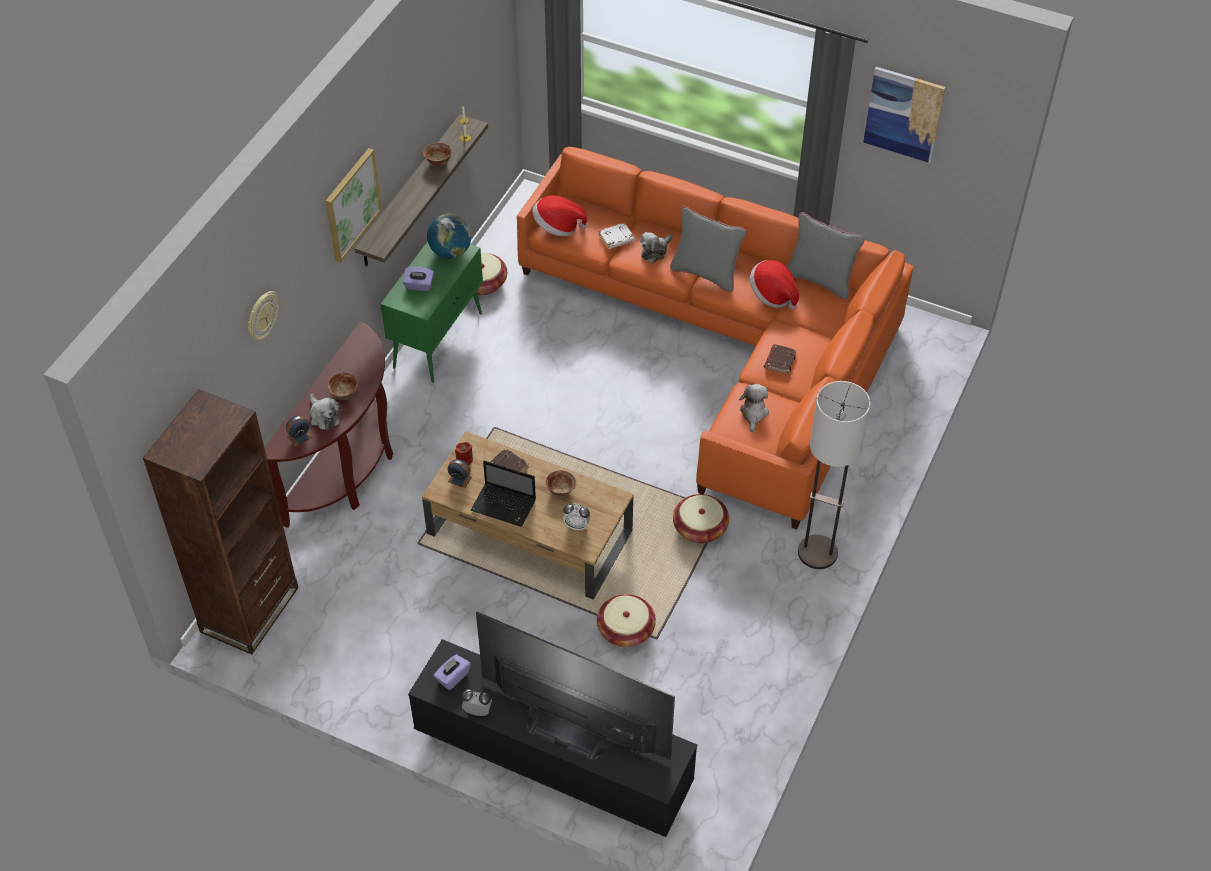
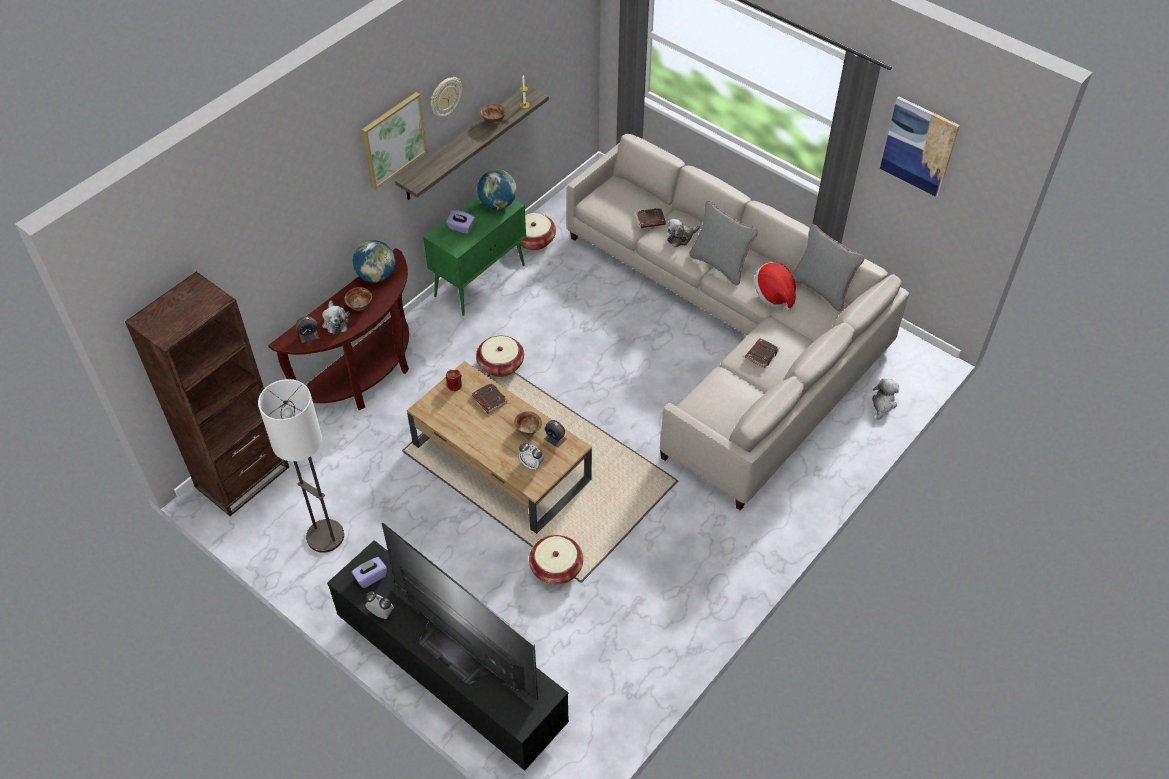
camera: 15 degrees right, 0 degrees up
(261, 316) = (279, 220): wall clock -> wall clock (445, 97)
(350, 357) = (376, 276): none -> globe
(459, 479) = (444, 401): alarm clock -> alarm clock (555, 438)
(505, 505) = (475, 433): laptop -> none
(557, 227) = (602, 201): hat -> none
(616, 238) = (650, 220): white book -> brown book
(700, 528) = (652, 490): basket -> basket (500, 364)
(730, 343) = (732, 331): orange sofa -> beige sofa
(753, 413) = (722, 396): plush toy -> plush toy (883, 404)
(817, 553) = (752, 536): floor lamp -> floor lamp (325, 536)

